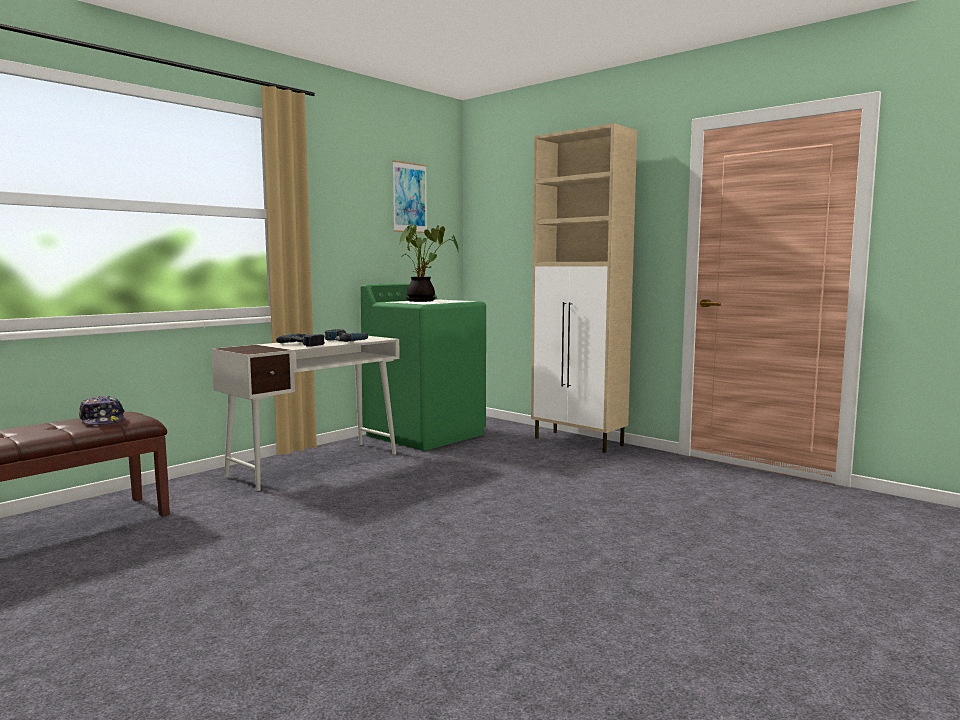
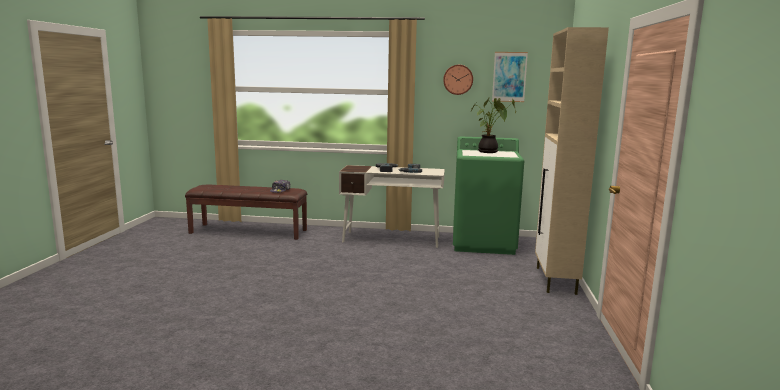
camera: 55 degrees right, 5 degrees up
(352, 197) = (458, 79): none -> wall clock

